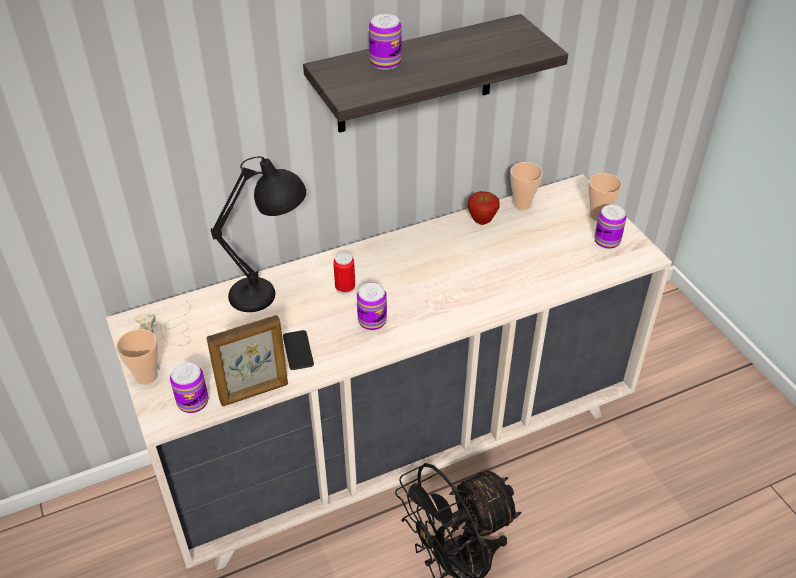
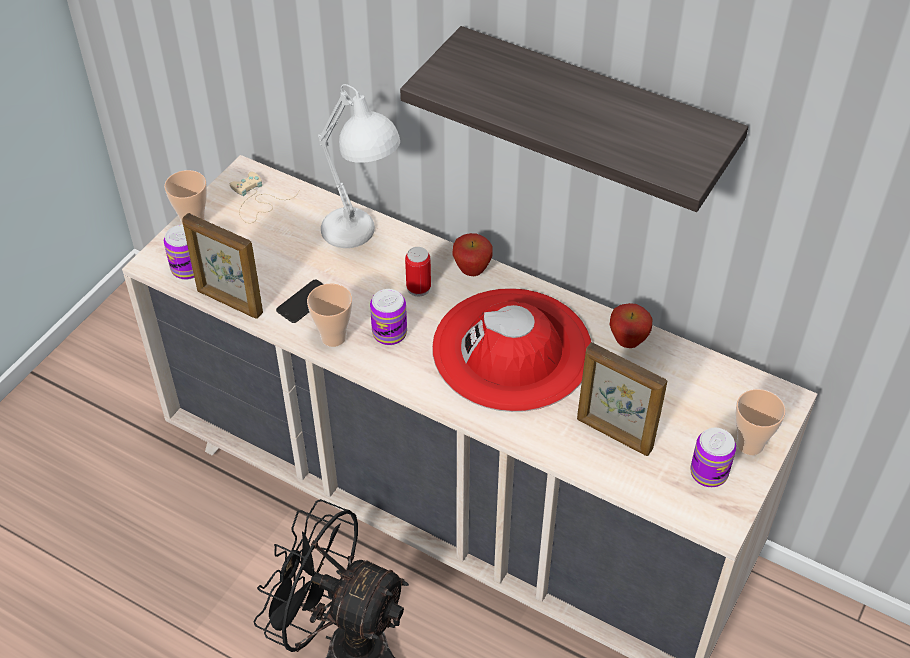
camera: 55 degrees right, 5 degrees up
(272, 294) = (361, 242): black table lamp -> white table lamp
(356, 256) = (472, 271): none -> apple
(385, 62) = (521, 75): can -> none
(441, 271) = (512, 349): none -> red hat
(522, 204) = (696, 363): cup -> cup (333, 337)
(548, 263) = (614, 435): none -> picture frame

